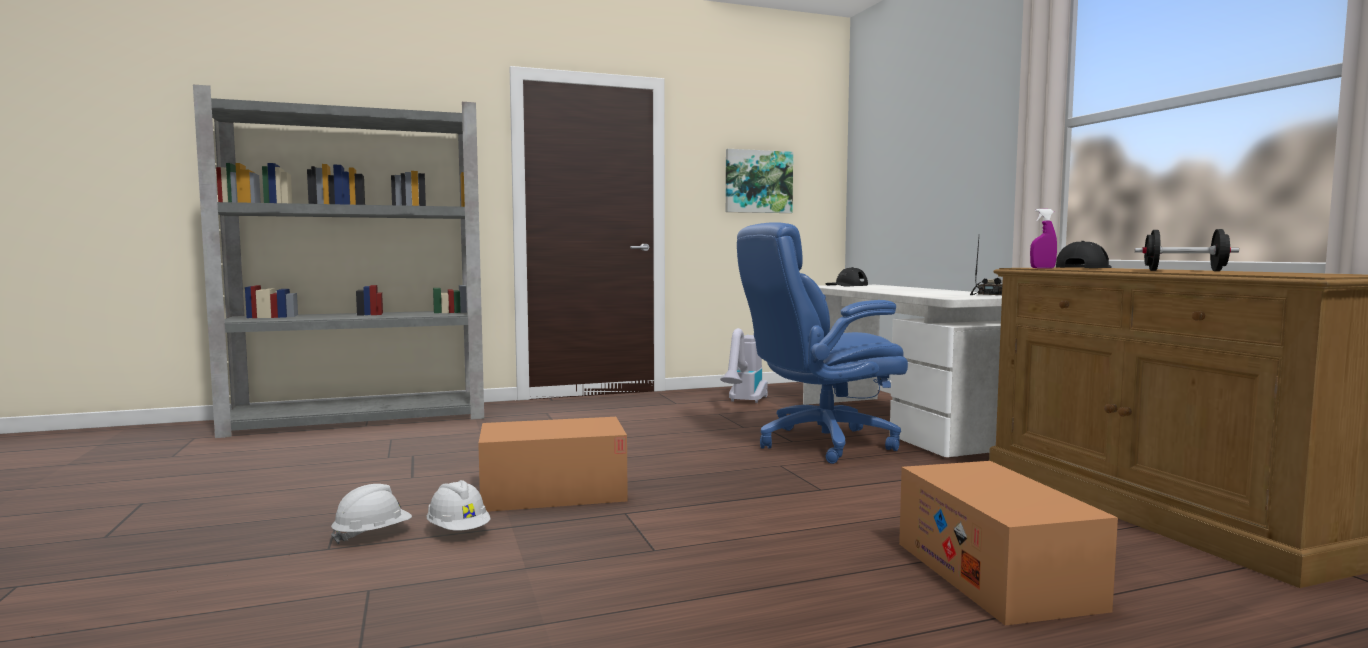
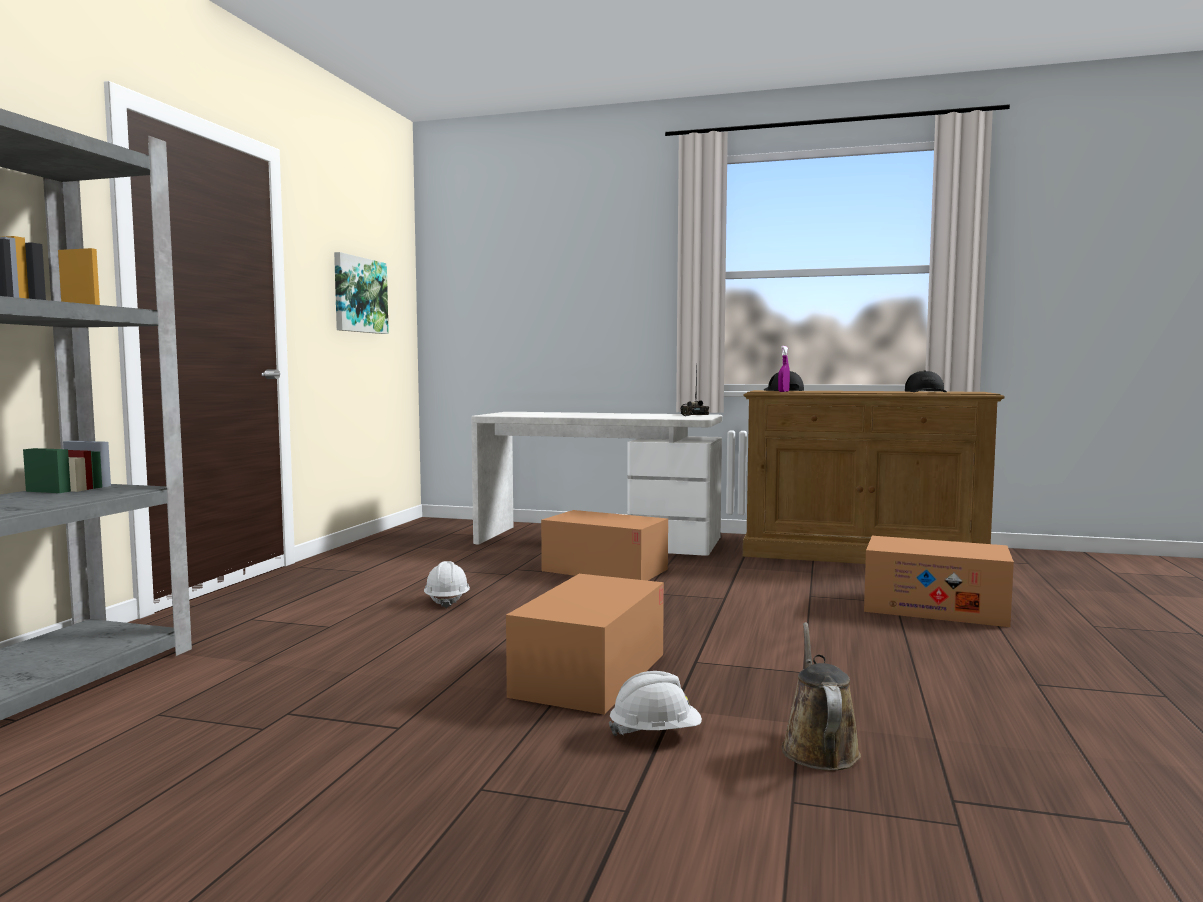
camera: 55 degrees left, 0 degrees up
(372, 535) = (608, 779): white hard hat -> white hard hat (447, 601)
(477, 582) = (818, 748): none -> brown watering can
(744, 402) = (423, 554): vacuum cleaner -> none
(817, 443) = (604, 570): blue office chair -> cardboard box
(846, 285) = (506, 413): black cap -> black cap (926, 391)
(1184, 270) = (874, 391): black dumbbell -> none

